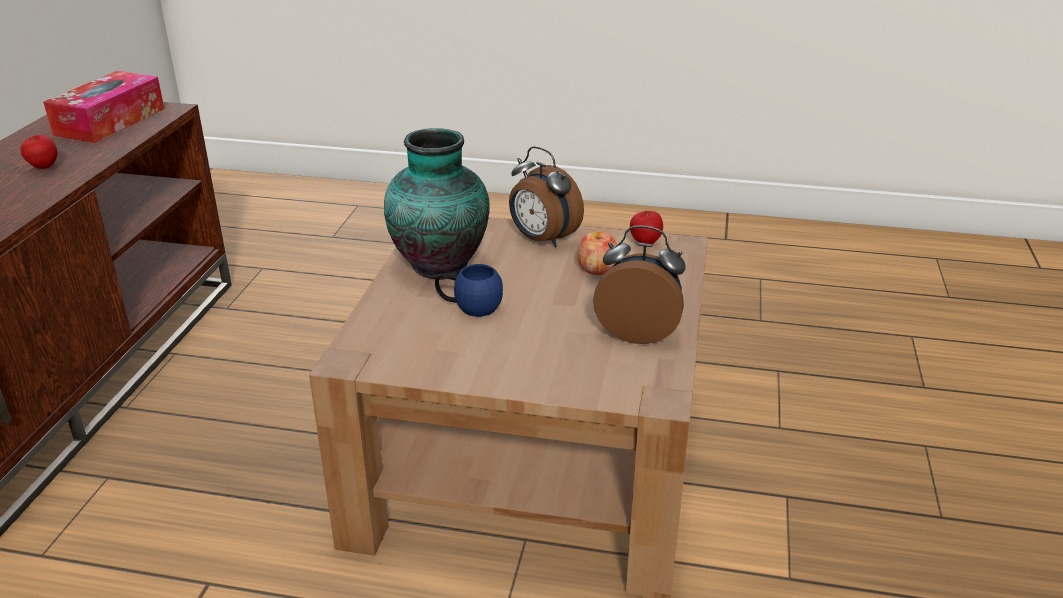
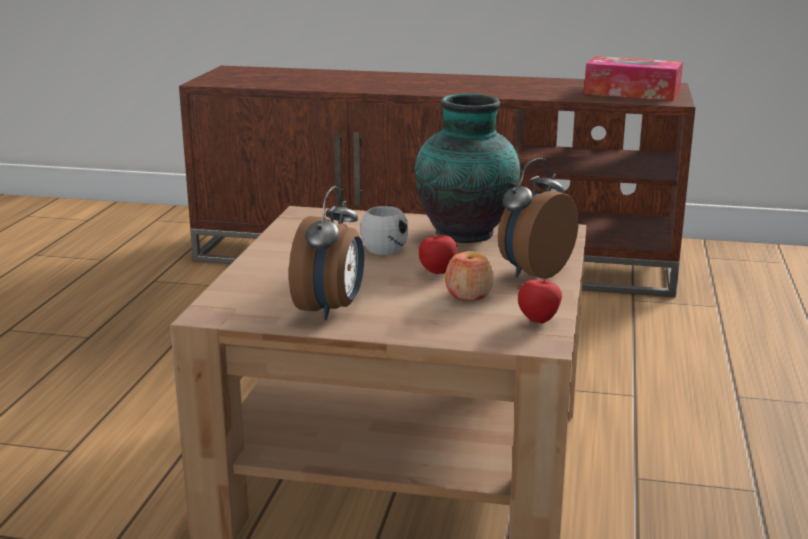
camera: 90 degrees right, 10 degrees down
(44, 168) = (528, 89): apple -> apple (437, 273)
(469, 307) = (385, 245): blue mug -> white mug

